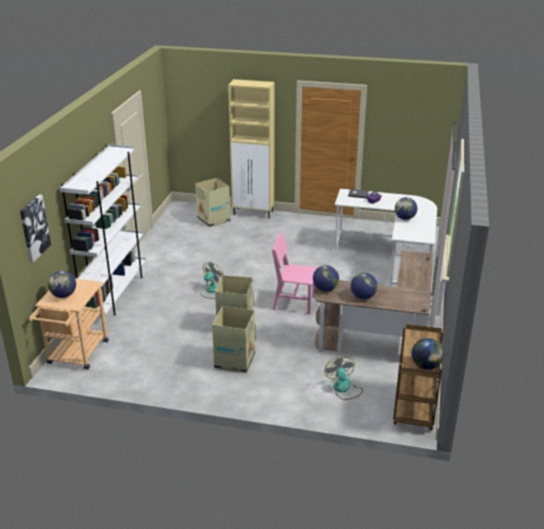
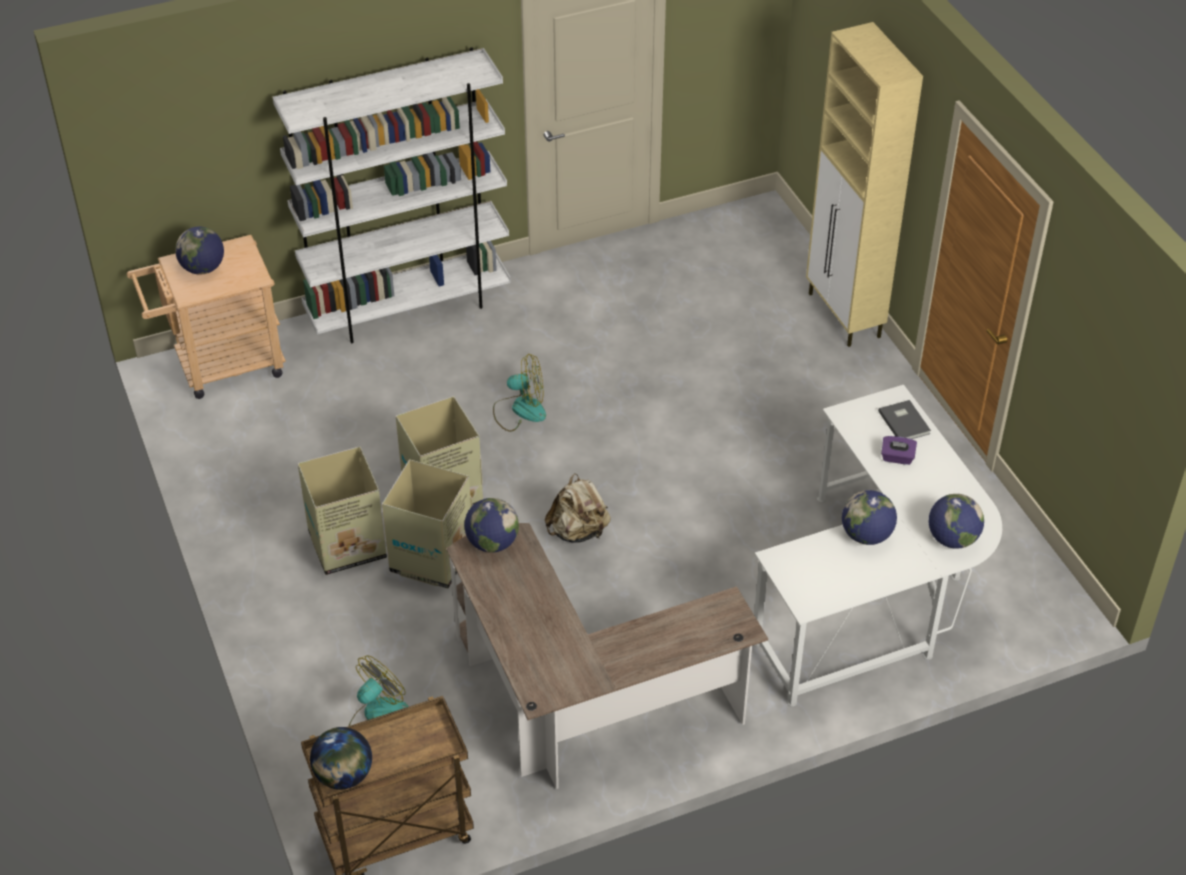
camera: 55 degrees right, 15 degrees up
(34, 228) = (185, 143): picture -> none
(214, 219) = (761, 279): cardboard box -> cardboard box (431, 559)
(294, 303) = (578, 531): pink chair -> beige backpack
(363, 297) = (509, 604): globe -> globe (952, 539)

